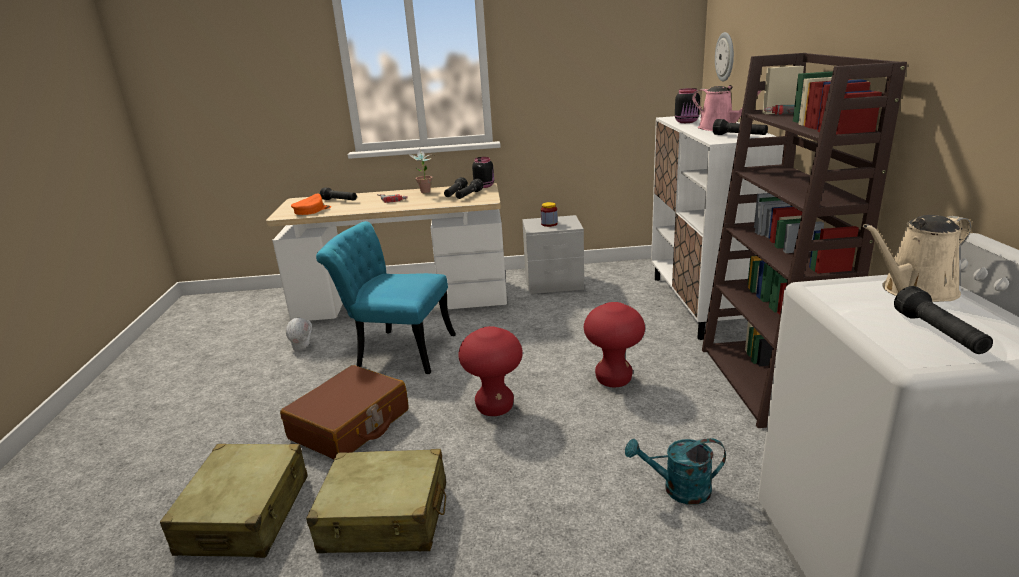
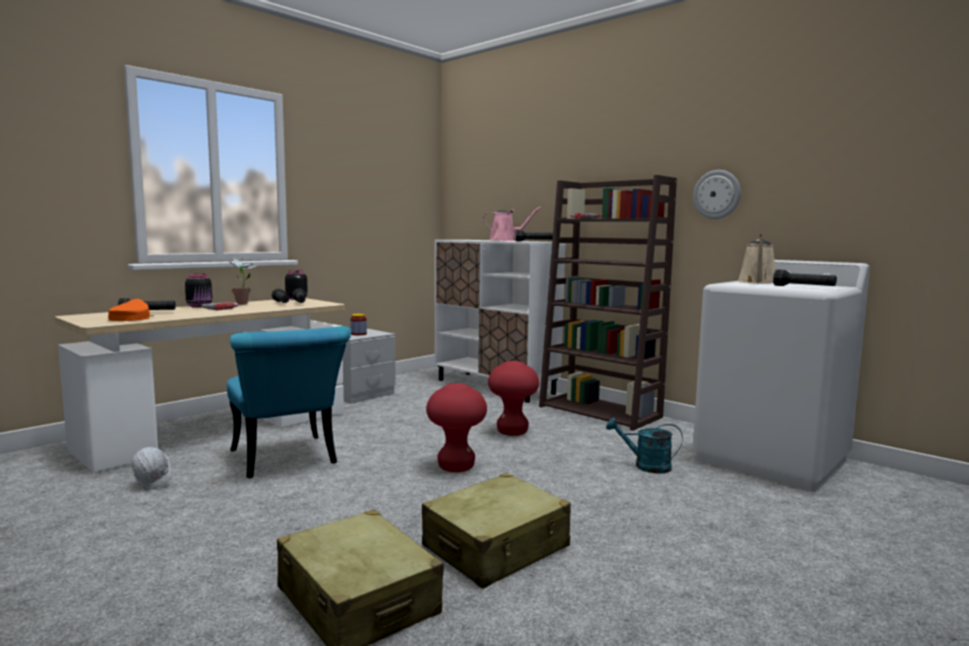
camera: 45 degrees left, 15 degrees down
(350, 425) = (343, 514): brown suitcase -> none
(396, 350) = (287, 461): turquoise chair -> turquoise chair turned 90 degrees counterclockwise
(678, 490) = (645, 466): turquoise watering can -> turquoise watering can turned 60 degrees clockwise
(687, 122) = (470, 240): black jar -> black jar (200, 306)
(725, 57) = (475, 197): wall clock -> wall clock (717, 194)

